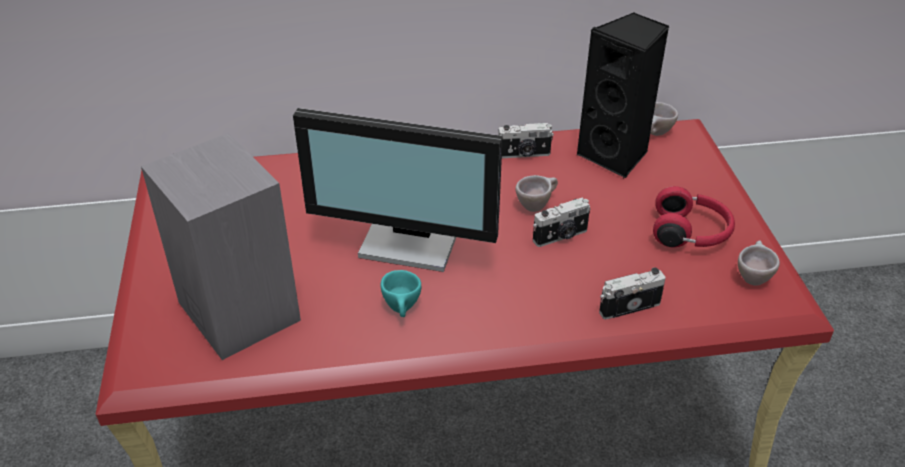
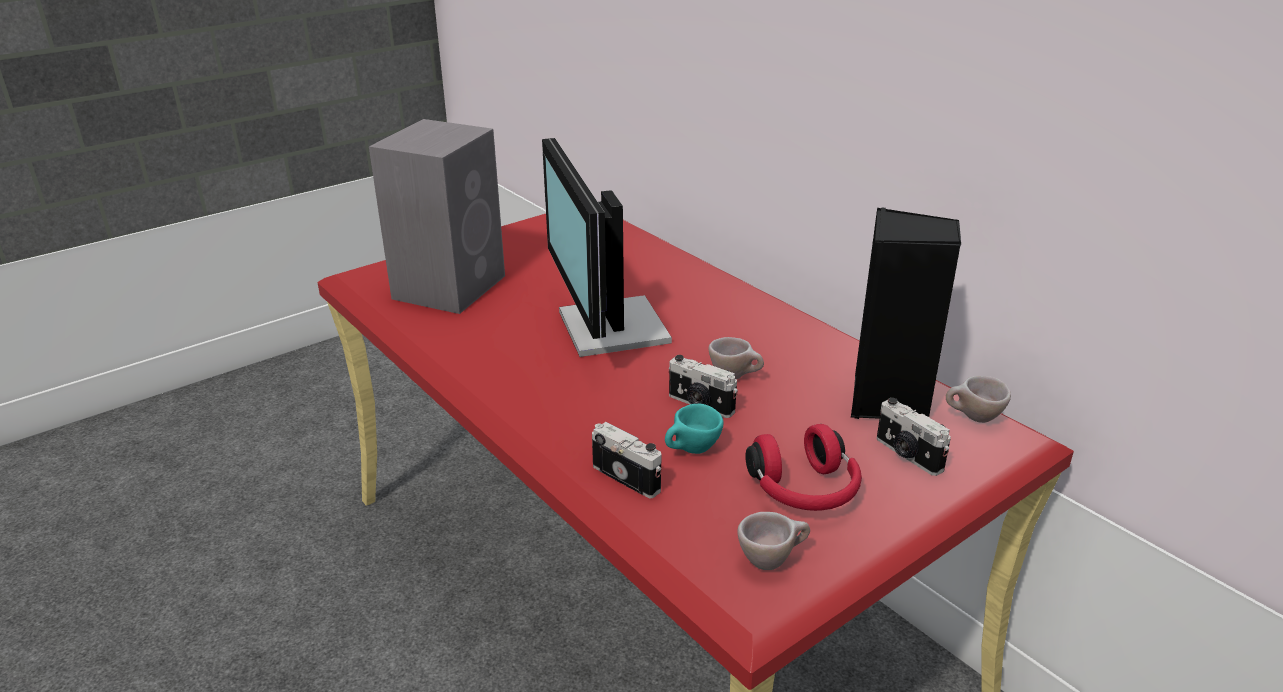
camera: 60 degrees right, 10 degrees down
(402, 310) = (509, 353): turquoise cup -> turquoise cup (691, 451)
(524, 154) = (812, 346): camera -> camera (907, 455)

